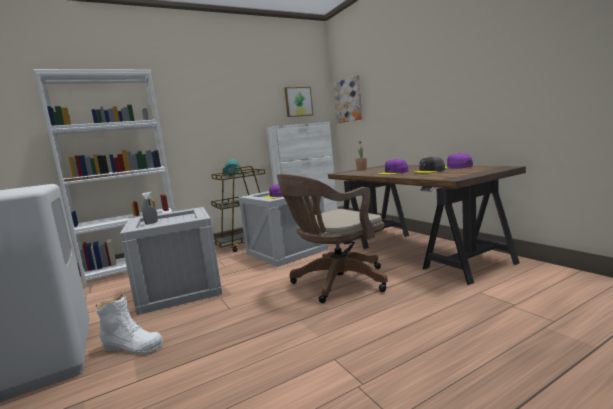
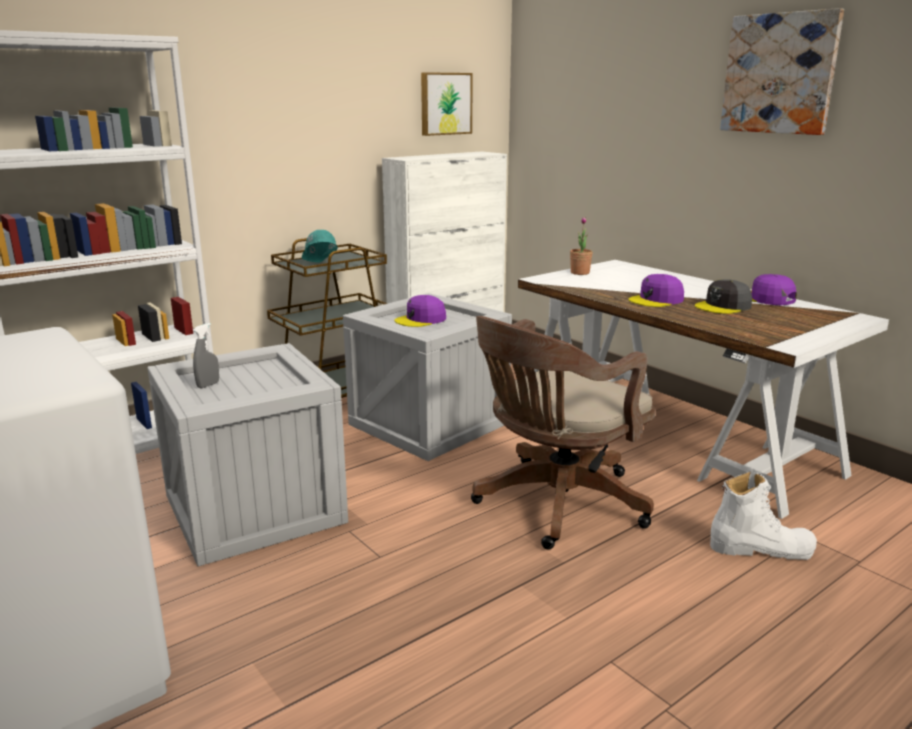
camera: 10 degrees left, 10 degrees up
(133, 346) = (234, 637): white boot -> white boot (761, 548)
(348, 100) = (547, 112): picture -> picture (779, 74)
(415, 250) = (672, 435): brown desk -> white desk

